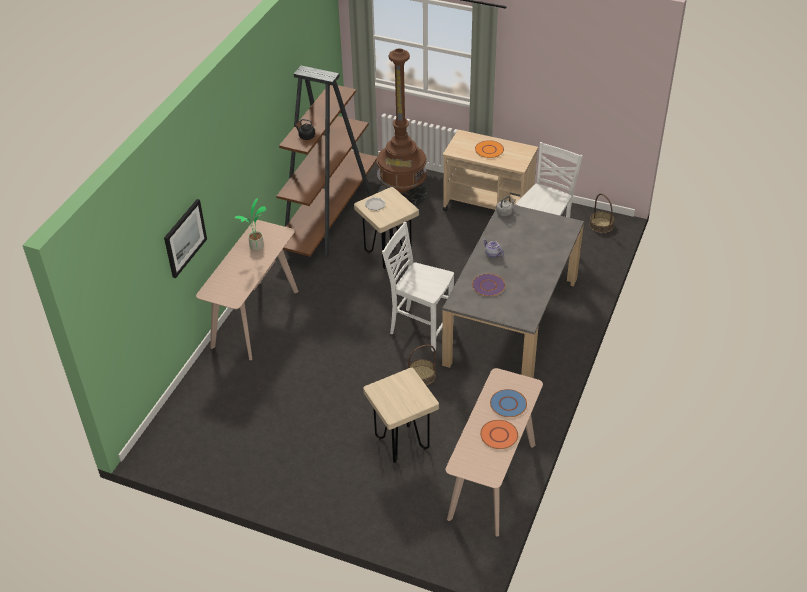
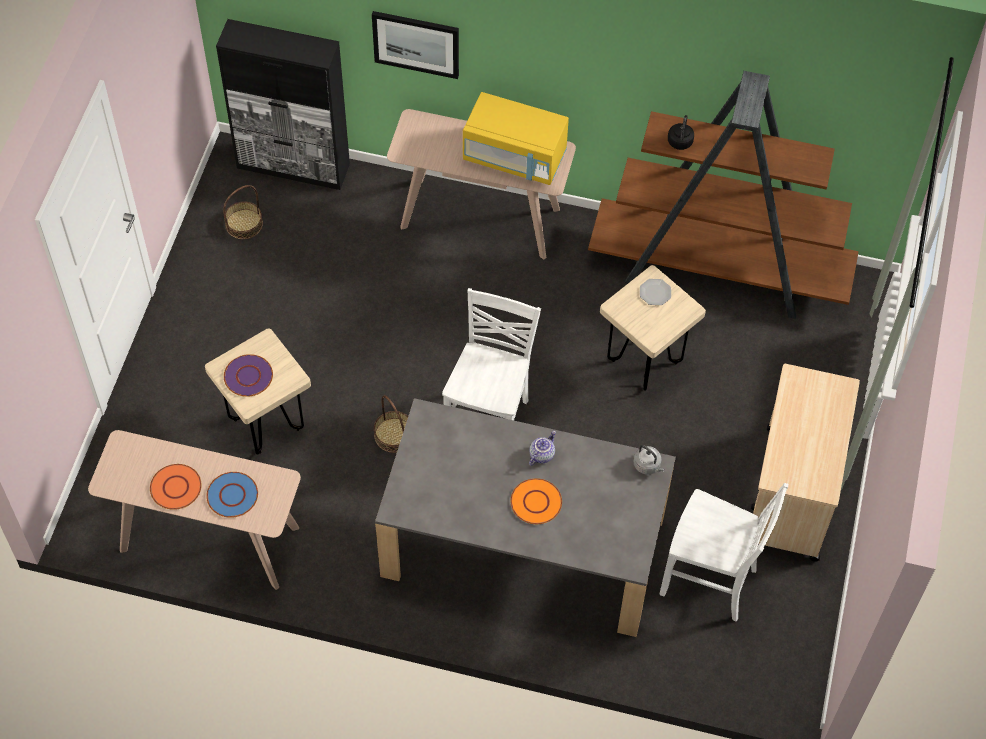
camera: 80 degrees right, 15 degrees up
(174, 416) = (294, 166): none -> black cabinet
(257, 247) = (515, 157): potted plant -> yellow microwave
(402, 194) = (799, 363): brown floor lamp -> none
(488, 286) = (468, 453): purple plate -> purple plate (248, 376)
(489, 150) = (809, 430): orange plate -> orange plate (535, 502)
(601, 225) = (783, 674): basket -> basket (244, 224)

